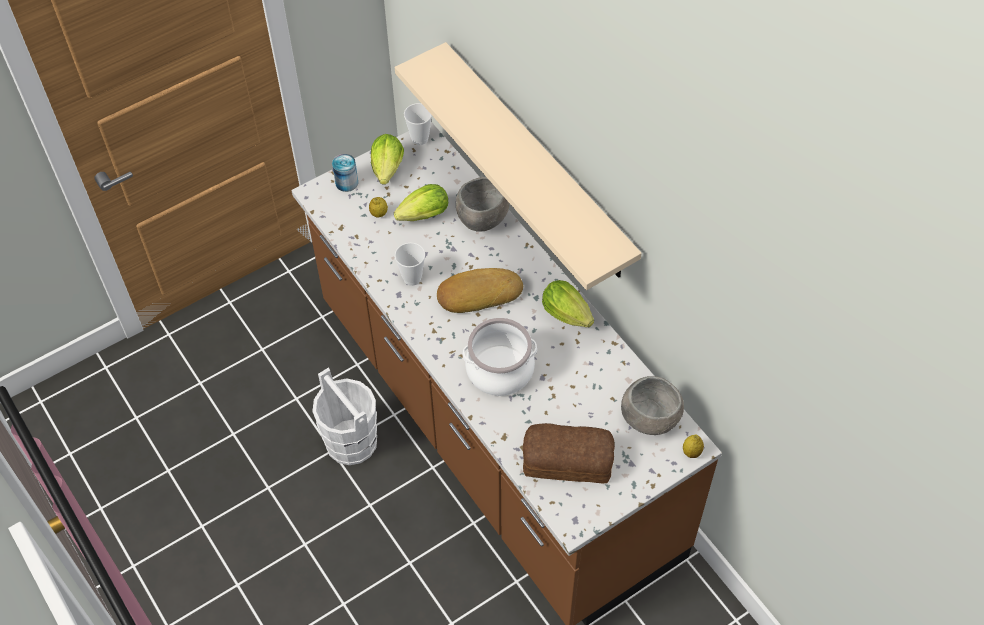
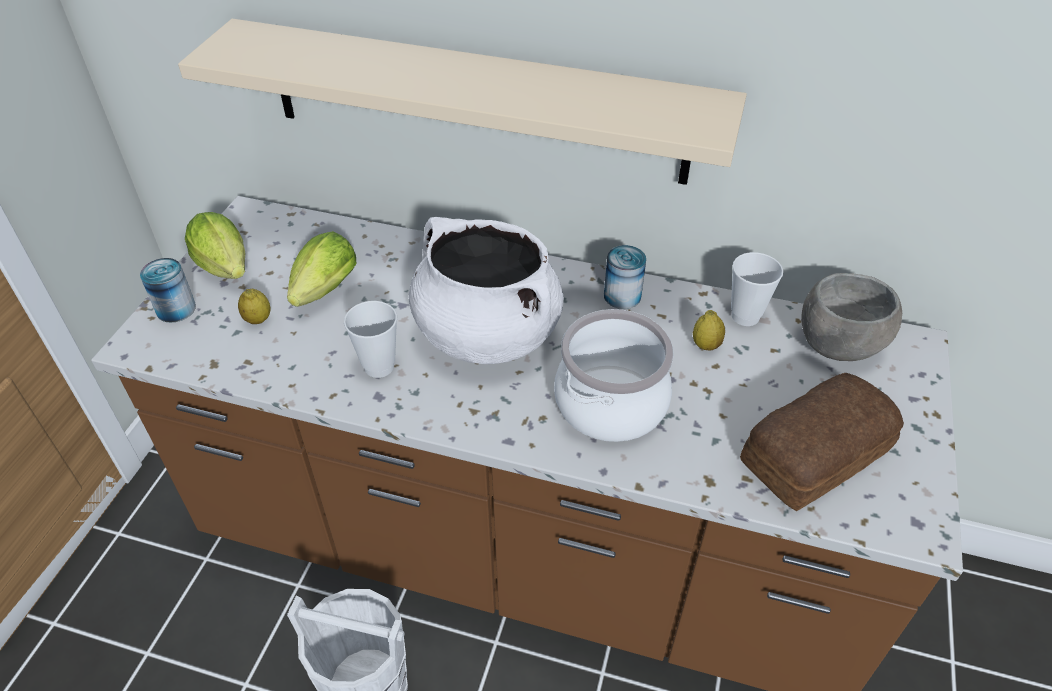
camera: 40 degrees left, 10 degrees down
(420, 139) = (242, 218): cup -> cup (745, 316)
(478, 293) = (486, 333): bread -> white cooking pot
(481, 219) = (407, 257): grey bowl -> none
(569, 316) = (622, 296): lettuce -> can
(691, 452) = (922, 350): lemon -> lemon (706, 345)

